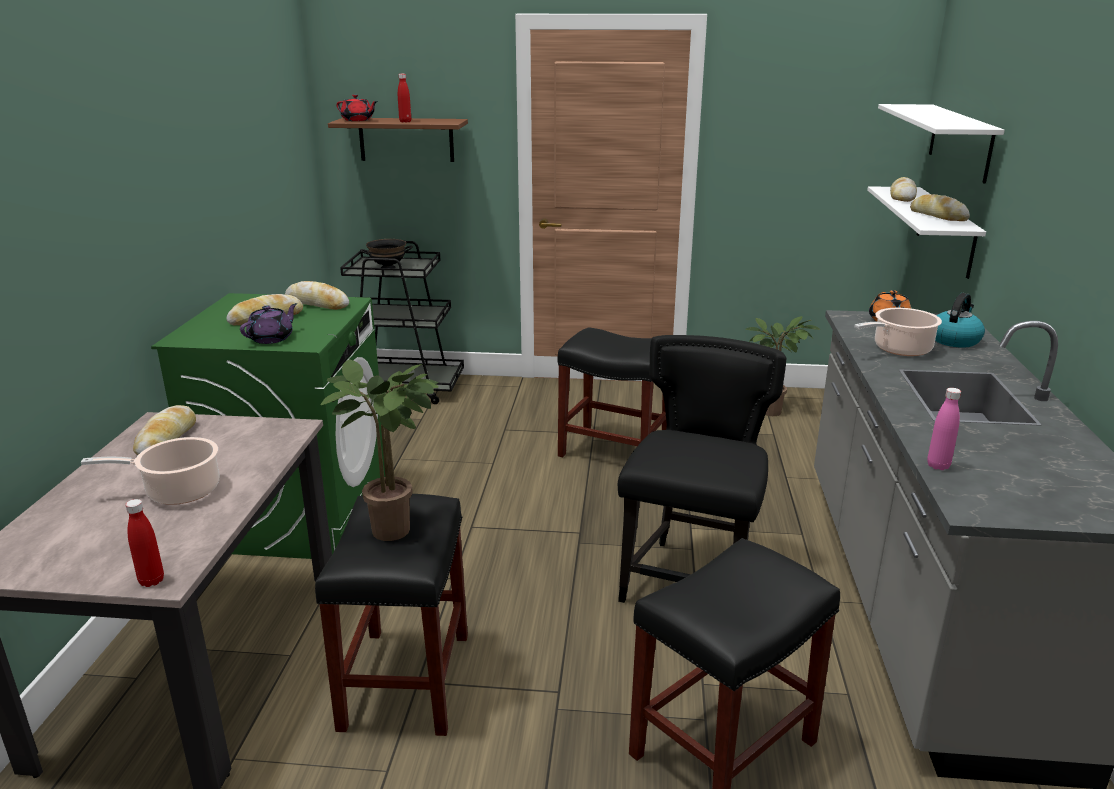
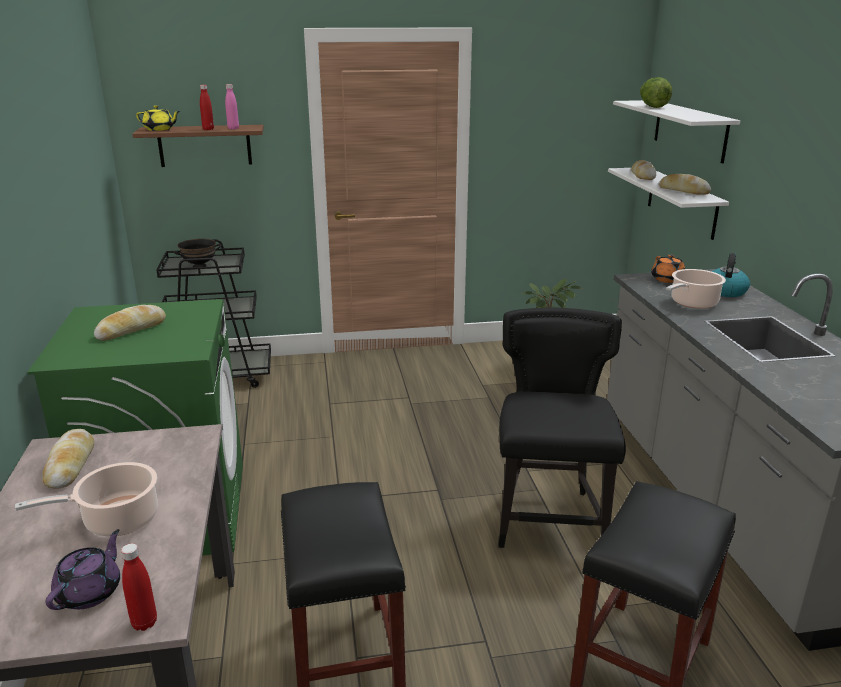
camera: 15 degrees left, 0 degrees up
(272, 338) = (152, 350): purple teapot -> purple teapot (90, 592)
(317, 303) = (174, 310): bread -> none
(358, 120) = (159, 129): red teapot -> yellow teapot
(398, 529) = (342, 522): potted plant -> none
(615, 451) = (435, 411): black stool -> none
(915, 112) = (652, 107): none -> lettuce
(938, 466) = (790, 400): pink bottle -> pink bottle (233, 128)

